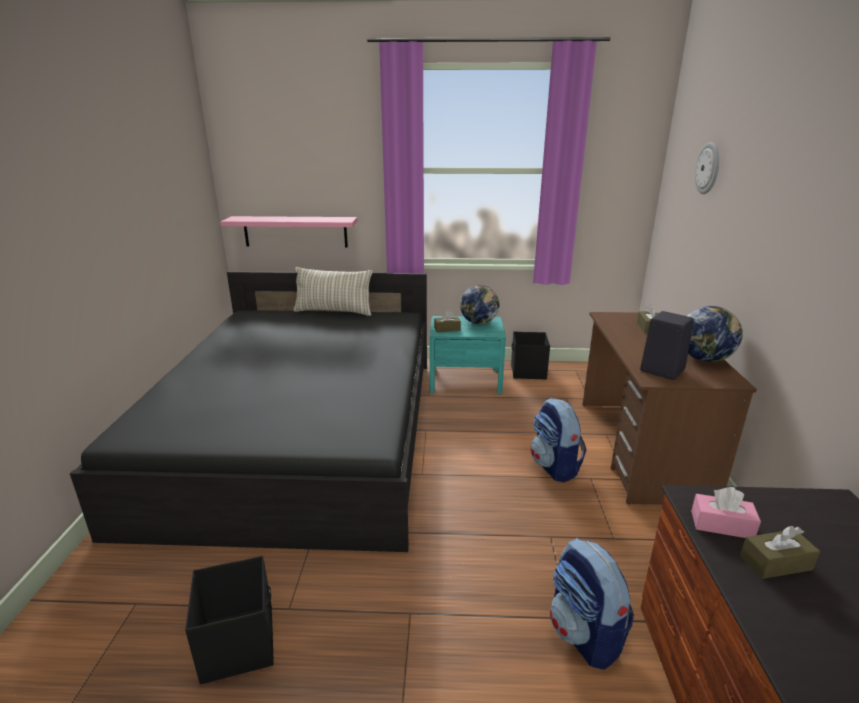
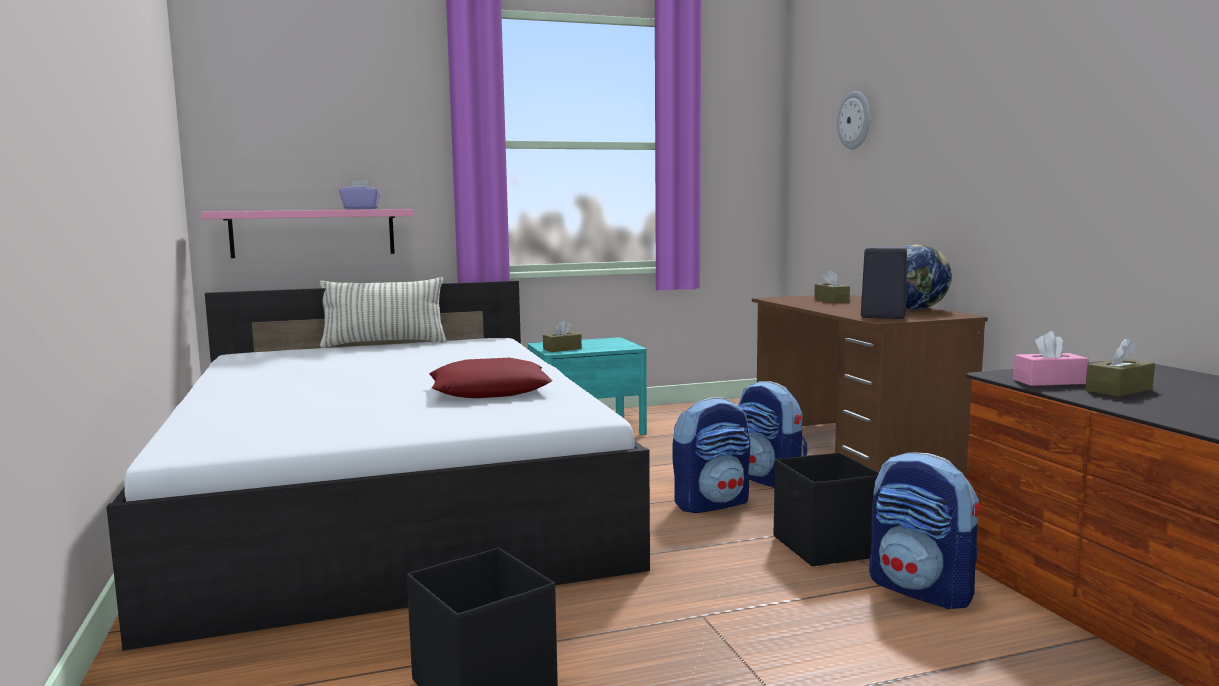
camera: 20 degrees left, 15 degrees down
(302, 432) = (389, 499): black bed -> white bed
(321, 219) = (361, 209): none -> purple tissue box
(341, 394) = (490, 390): none -> red pillow
(479, 322) = (598, 342): globe -> none
(496, 486) = (712, 503): none -> backpack
(528, 371) = (663, 413): black storage box -> black storage box (825, 547)

